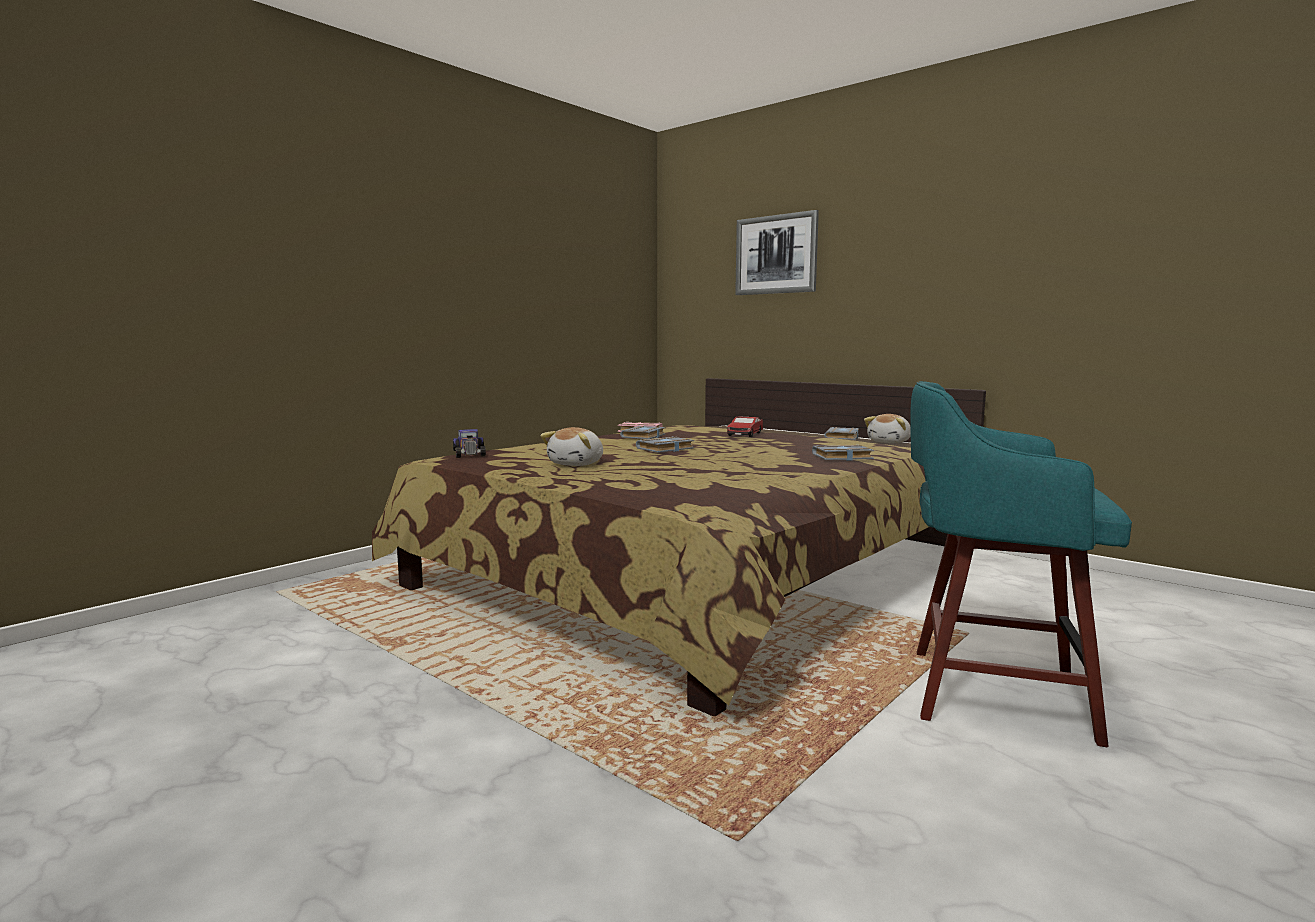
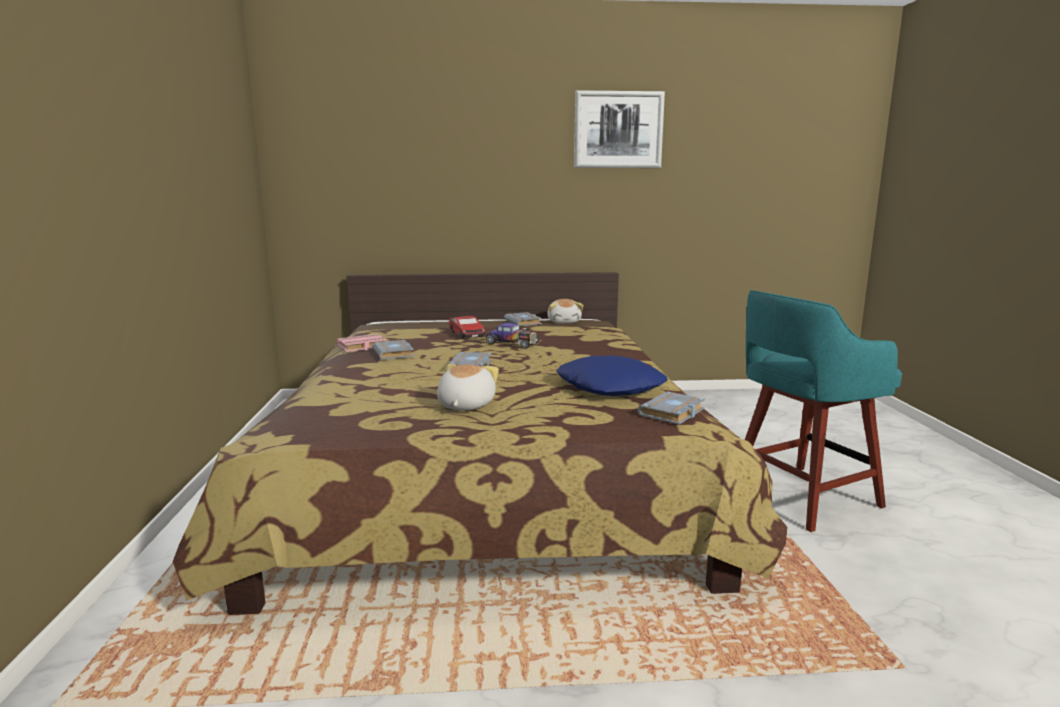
camera: 45 degrees left, 5 degrees up
(469, 453) = (296, 420): toy car -> toy car (512, 343)
(577, 464) = (464, 405): plush toy -> plush toy turned 150 degrees counterclockwise
(726, 475) = (611, 387): none -> blue pillow
(776, 254) = (416, 151): picture -> picture (618, 130)
(841, 457) = (611, 347): grey book -> grey book (673, 413)

